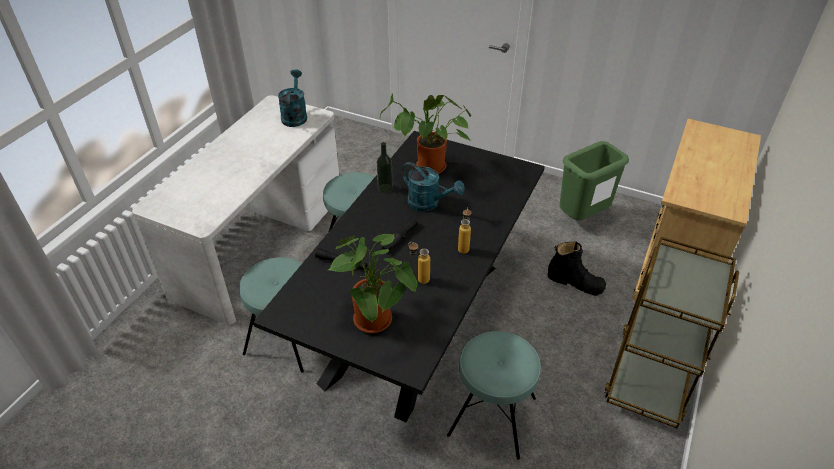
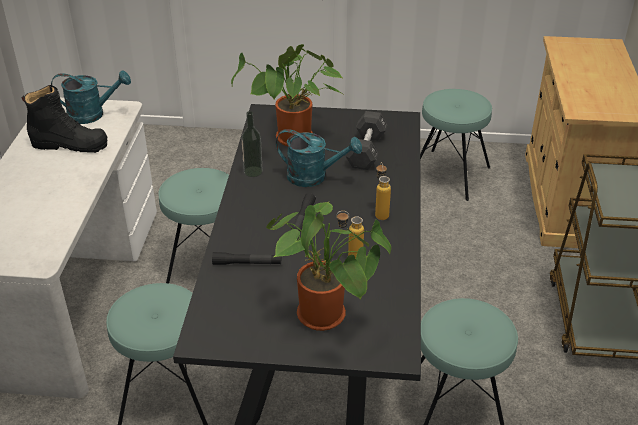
camera: 20 degrees left, 5 degrees down
(295, 116) = (93, 114): turquoise watering can -> turquoise watering can turned 105 degrees clockwise
(481, 190) = (366, 151): none -> black dumbbell
(575, 282) = (474, 243): black boot -> black boot (70, 144)
(582, 218) = (448, 174): green trash can -> turquoise stool

